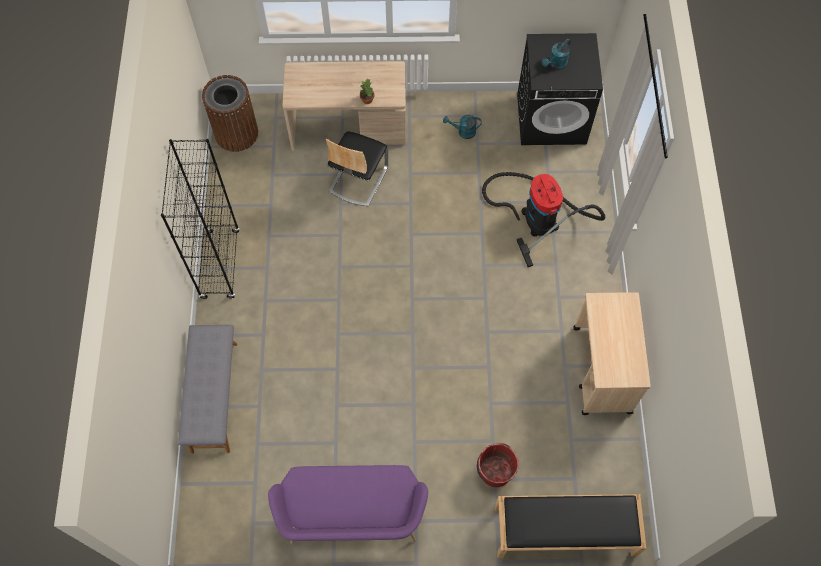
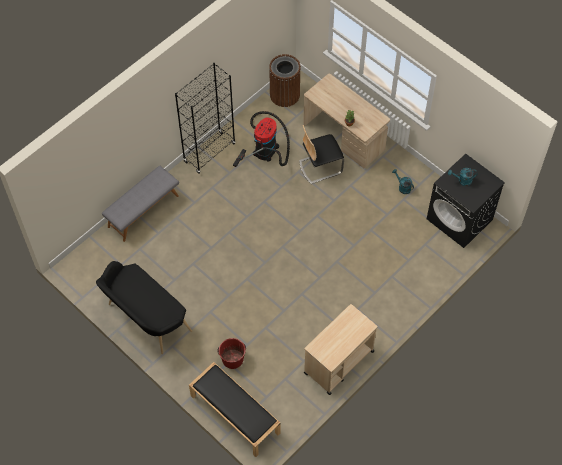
camera: 45 degrees right, 5 degrees down
(352, 519) = (145, 319): purple bench -> black bench
(537, 216) = (393, 261): vacuum cleaner -> vacuum cleaner (266, 147)

